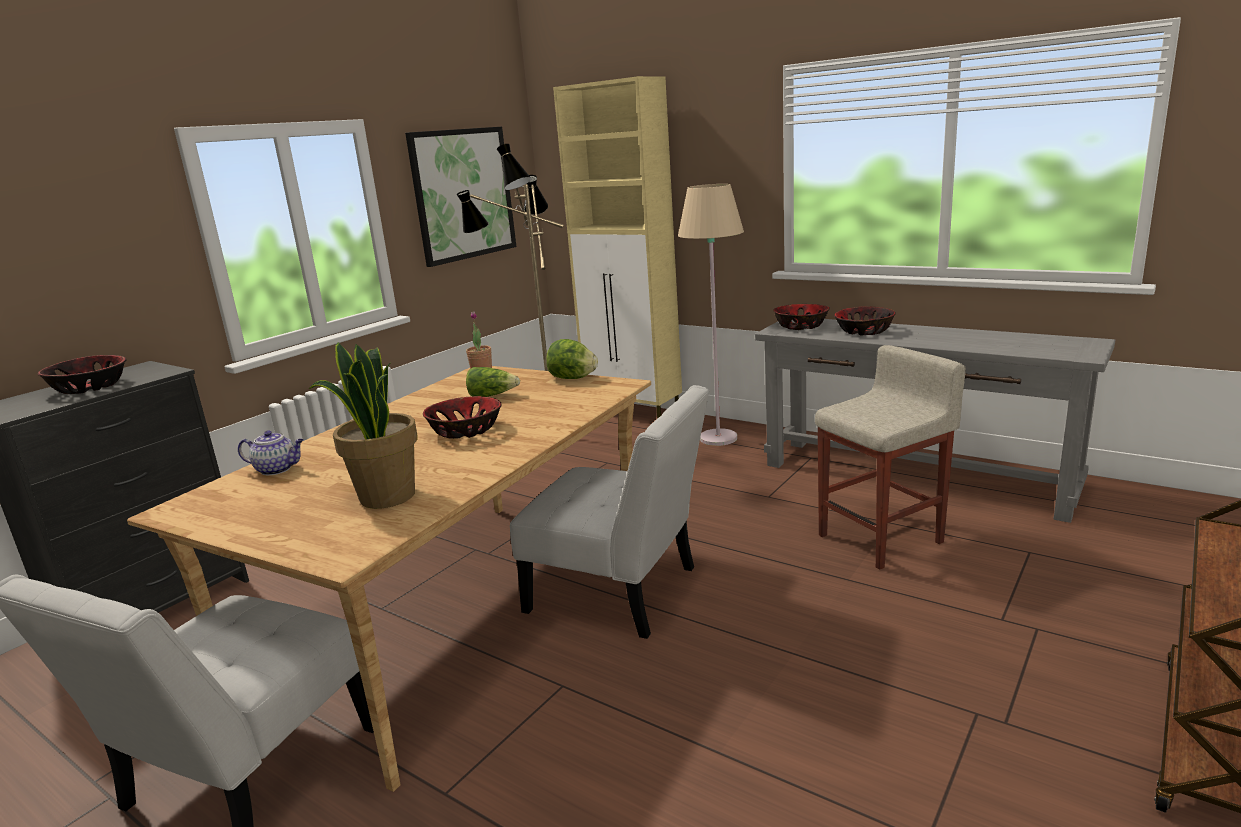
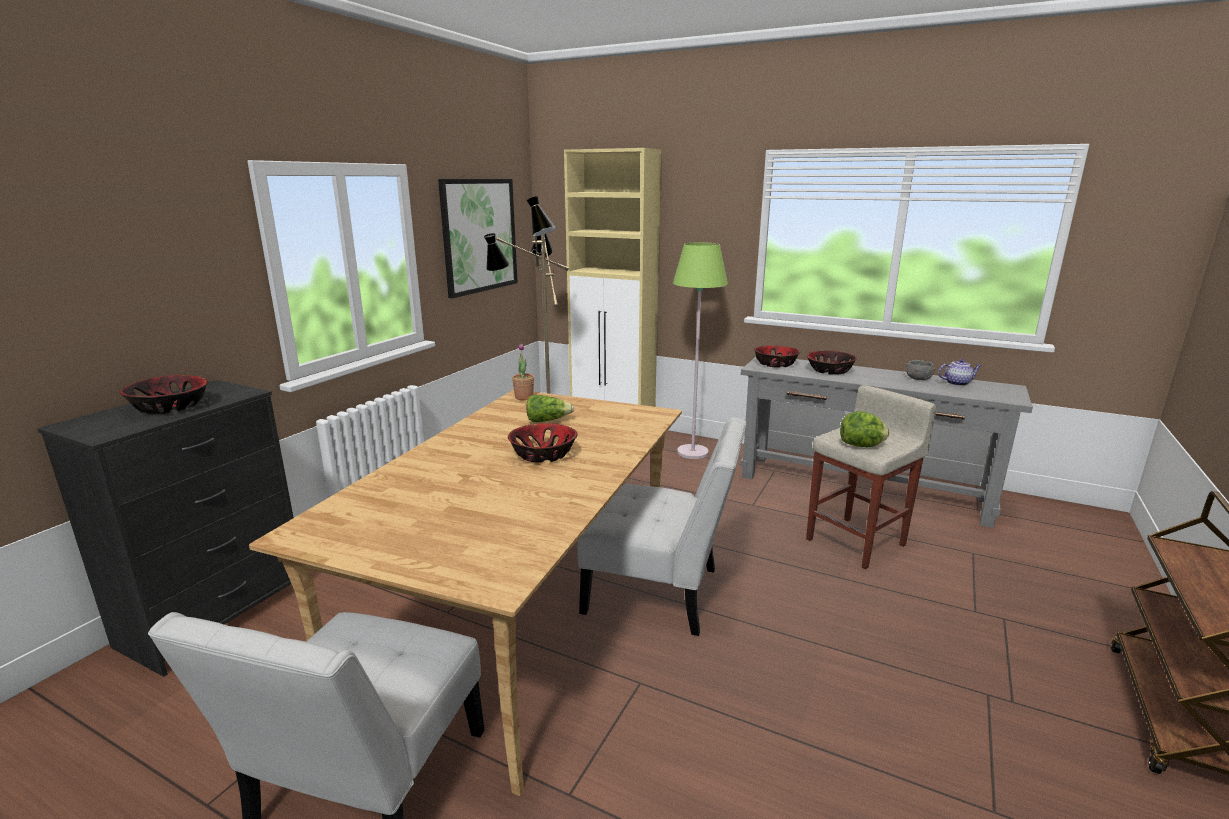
camera: 10 degrees left, 0 degrees up
(277, 469) = (380, 491): teapot -> teapot (957, 383)
(386, 496) = (506, 521): potted plant -> none
(572, 378) = (611, 406): lettuce -> lettuce (861, 446)
(718, 438) = (692, 452): beige floor lamp -> green floor lamp
(974, 335) = (918, 378): none -> grey bowl

